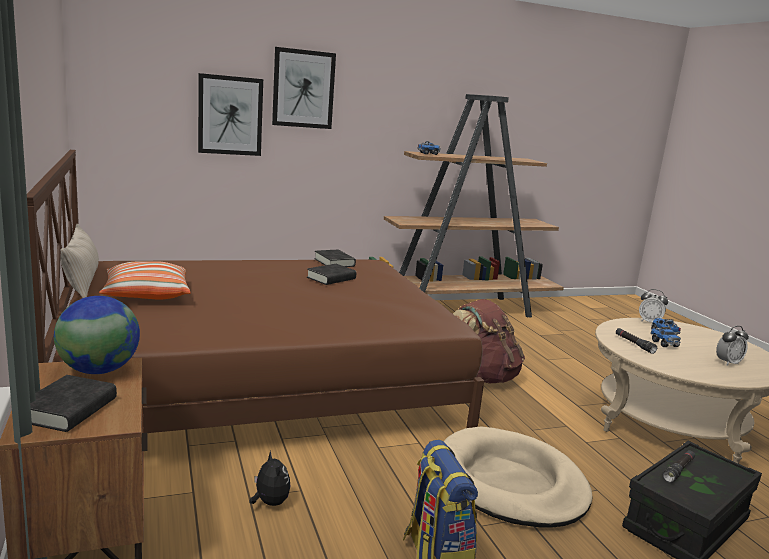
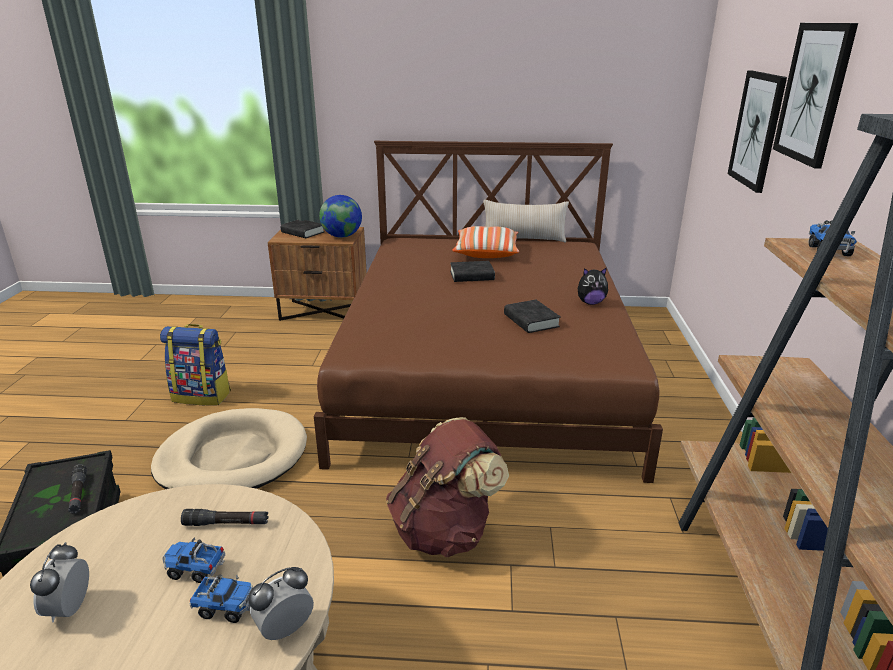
camera: 115 degrees right, 10 degrees up
(269, 502) = (309, 354): plush toy -> plush toy (590, 303)
(334, 262) = (606, 333): black book -> black book (472, 276)

